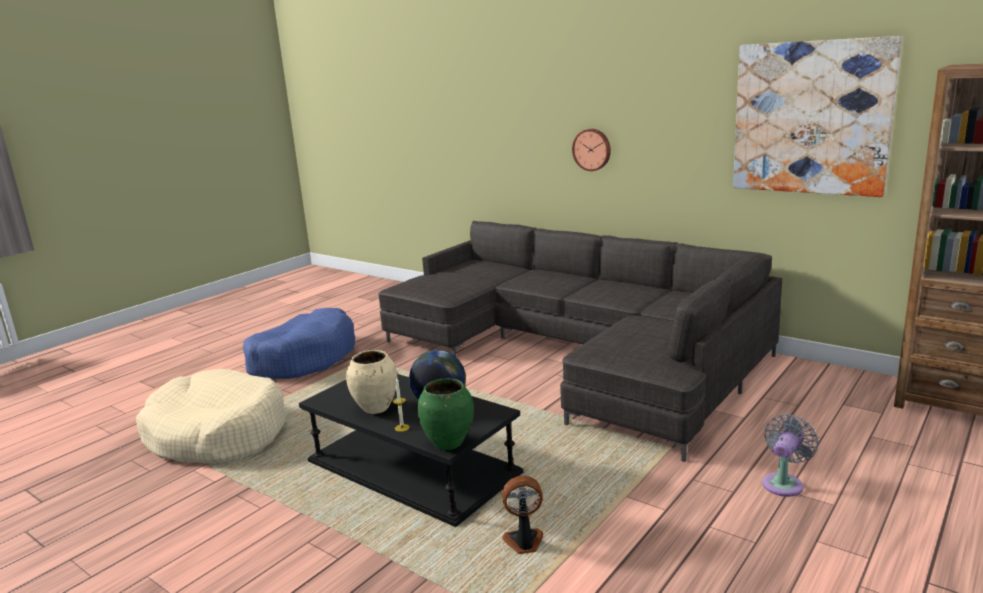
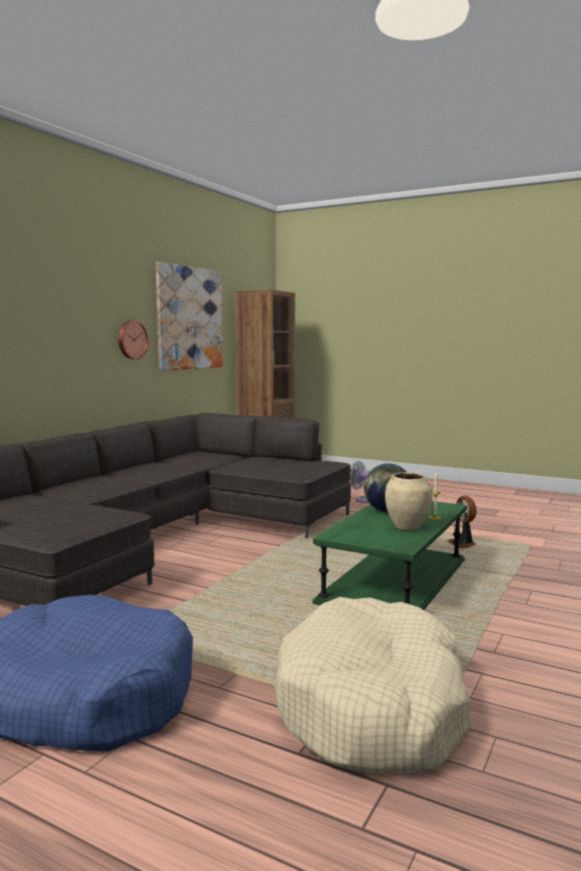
camera: 100 degrees left, 10 degrees down
(413, 467) = (395, 580): black coffee table -> green coffee table
(448, 443) = (447, 506): green vase -> none
(592, 149) = (54, 346): wall clock -> wall clock (132, 339)

